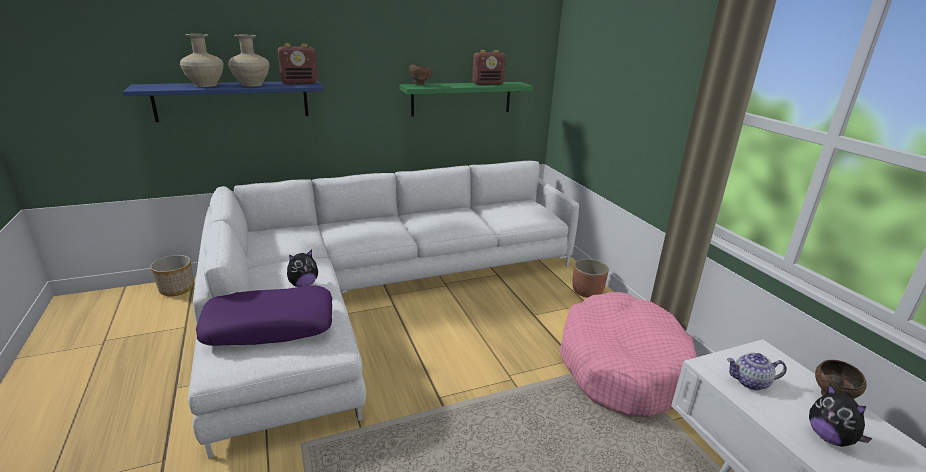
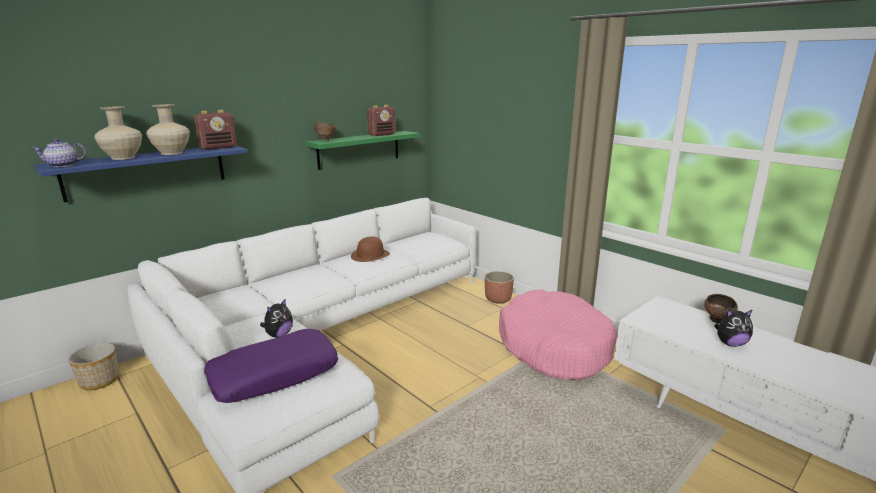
camera: 20 degrees left, 5 degrees down
(449, 216) = (370, 255): none -> brown hat
(750, 382) = (667, 323): teapot -> teapot (62, 165)
(829, 438) = (730, 343): plush toy -> plush toy turned 45 degrees counterclockwise

